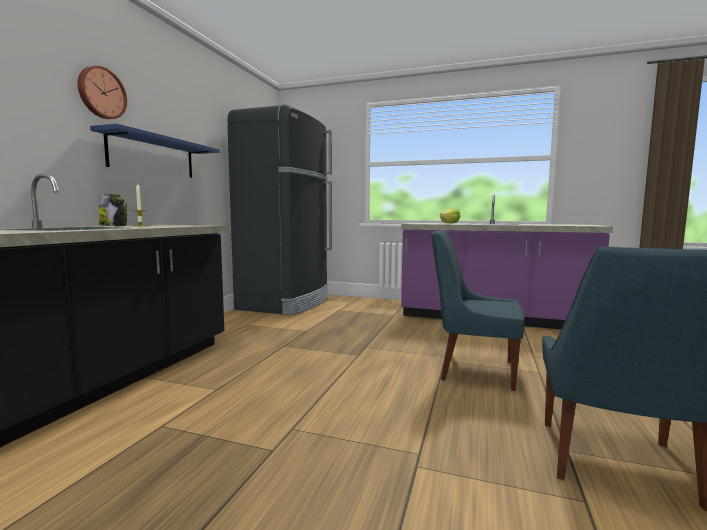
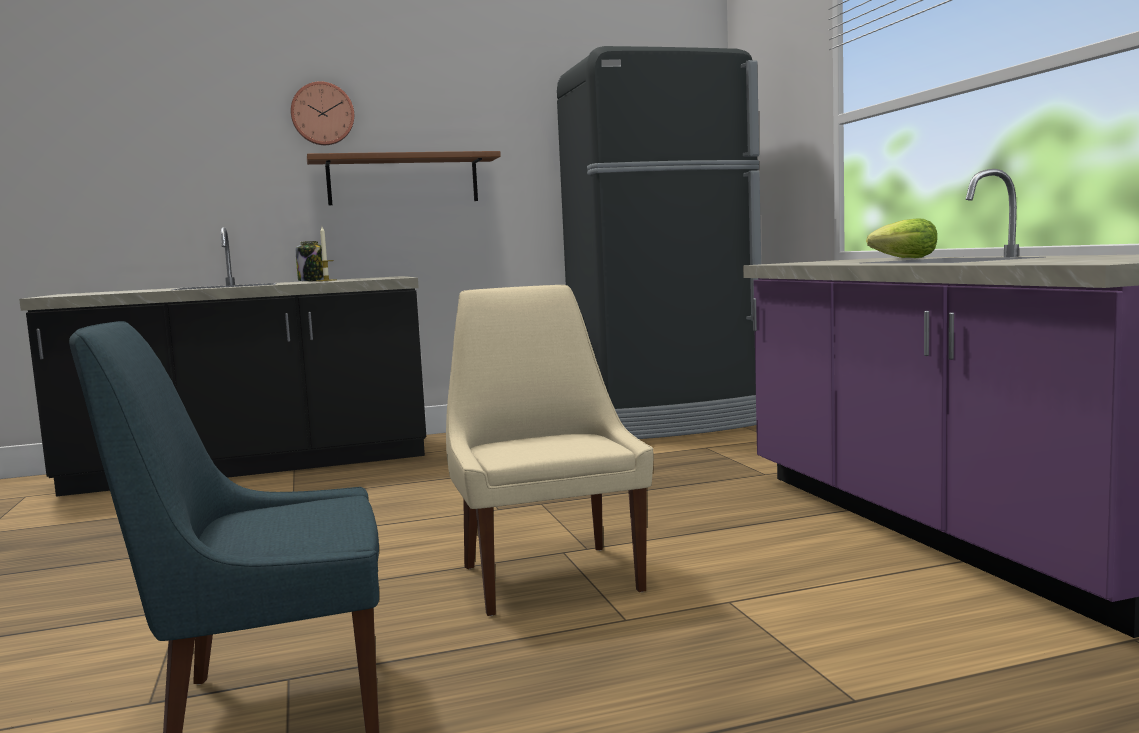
camera: 55 degrees right, 0 degrees up
(153, 156) = (403, 180): blue shelf -> brown shelf
(473, 370) = (548, 576): blue chair -> beige chair

